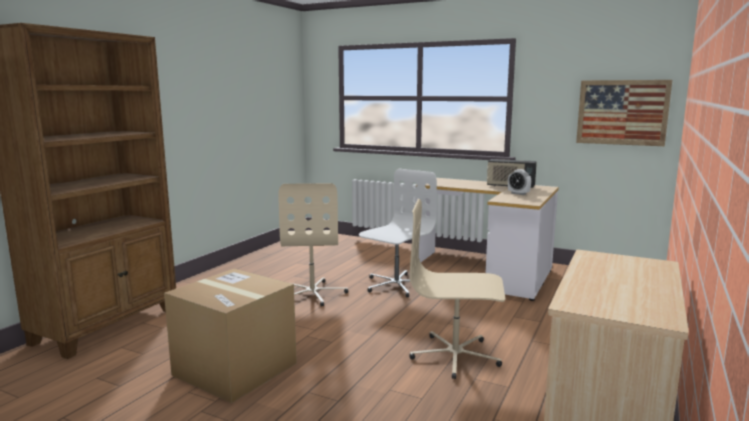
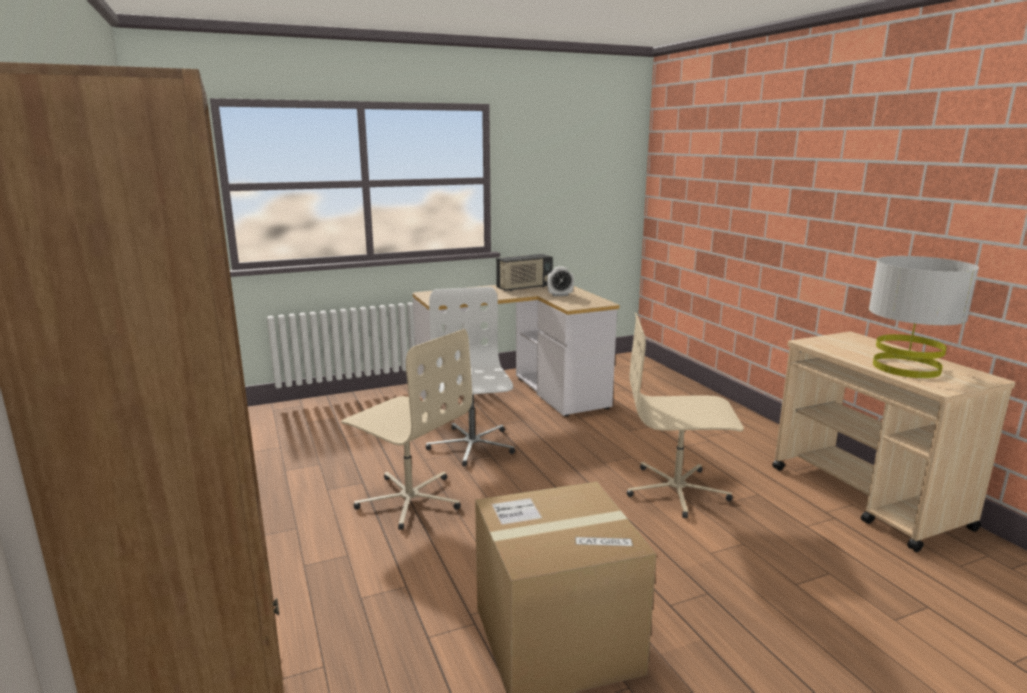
camera: 50 degrees left, 5 degrees up
(455, 356) = (677, 490): beige office chair -> beige office chair turned 45 degrees clockwise
(606, 288) = (906, 367): none -> grey table lamp
(622, 112) = (598, 191): picture -> none

